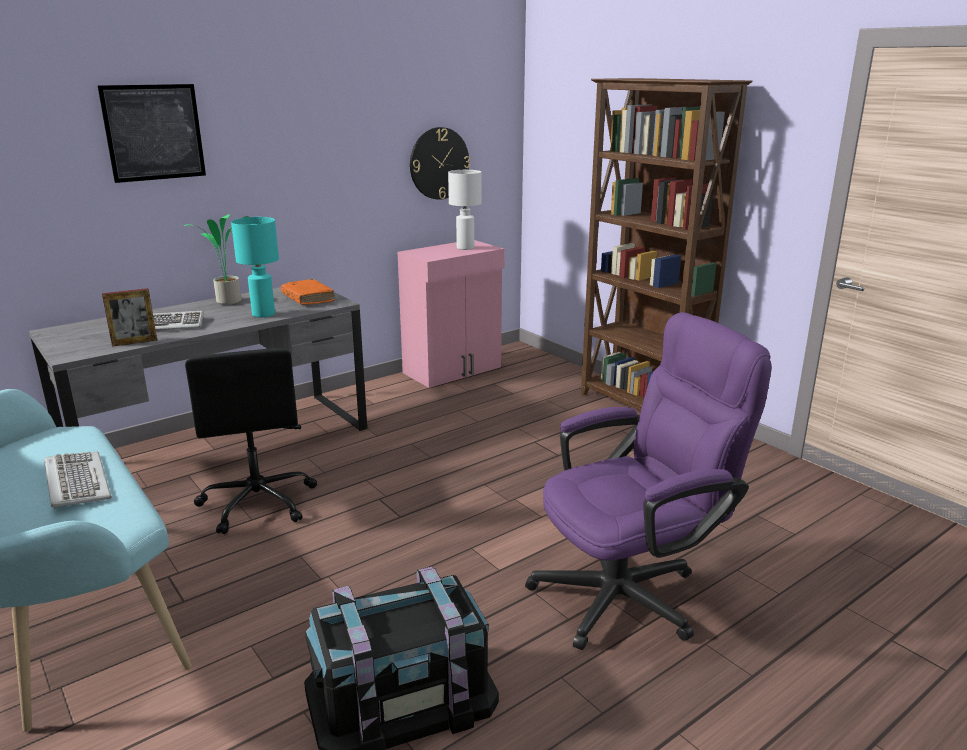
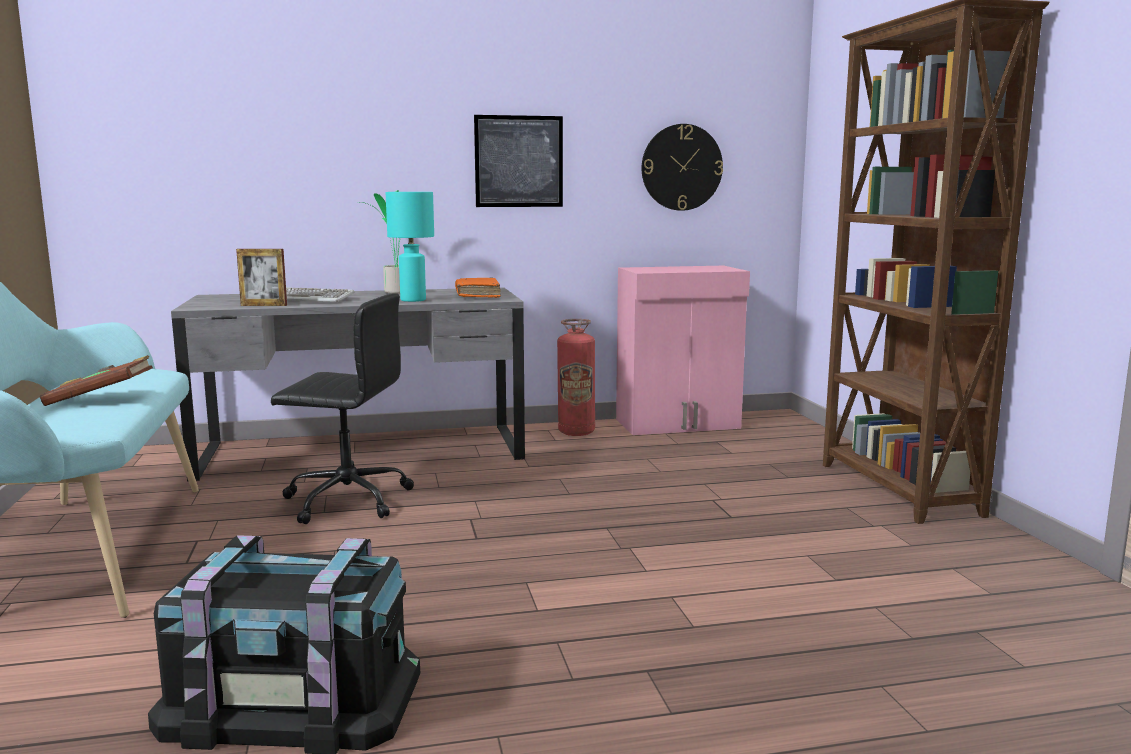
camera: 25 degrees right, 10 degrees down
(76, 483) = (100, 399): keyboard -> brown book
(154, 132) = (345, 107): picture -> picture (519, 161)
(258, 502) = (345, 500): black office chair -> black office chair turned 90 degrees counterclockwise
(383, 392) = (576, 432): none -> fire extinguisher
(465, 248) = (701, 268): white table lamp -> none
(631, 592) = (689, 672): purple office chair -> none

